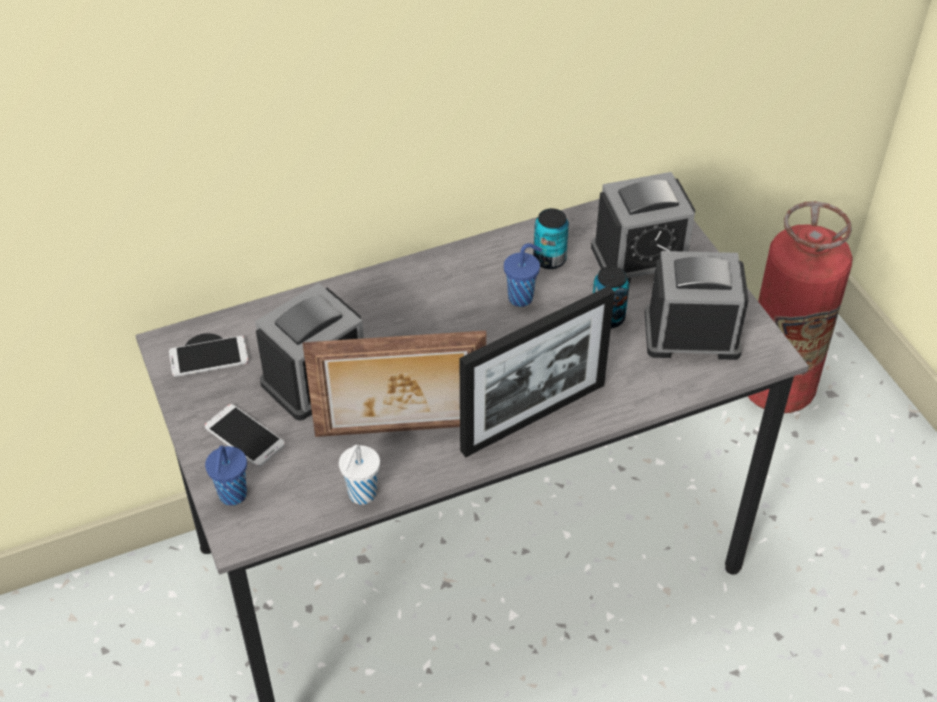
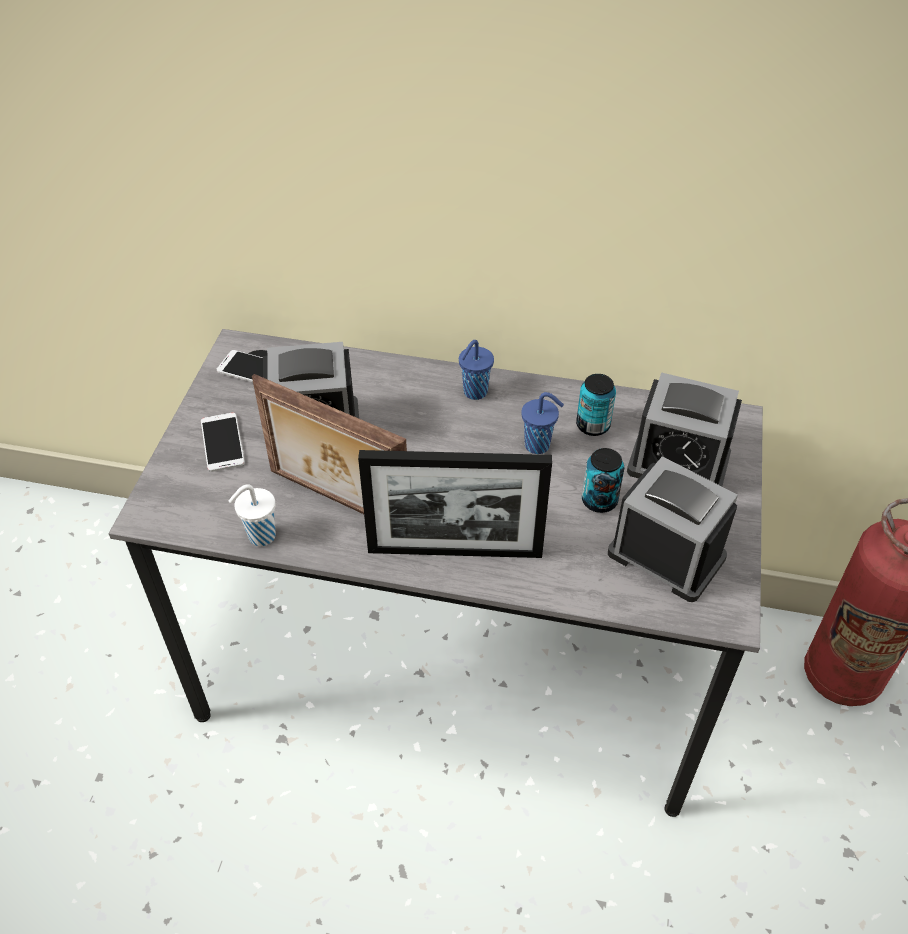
camera: 35 degrees right, 0 degrees up
(232, 496) = (170, 483): blue cup -> blue cup (474, 393)

